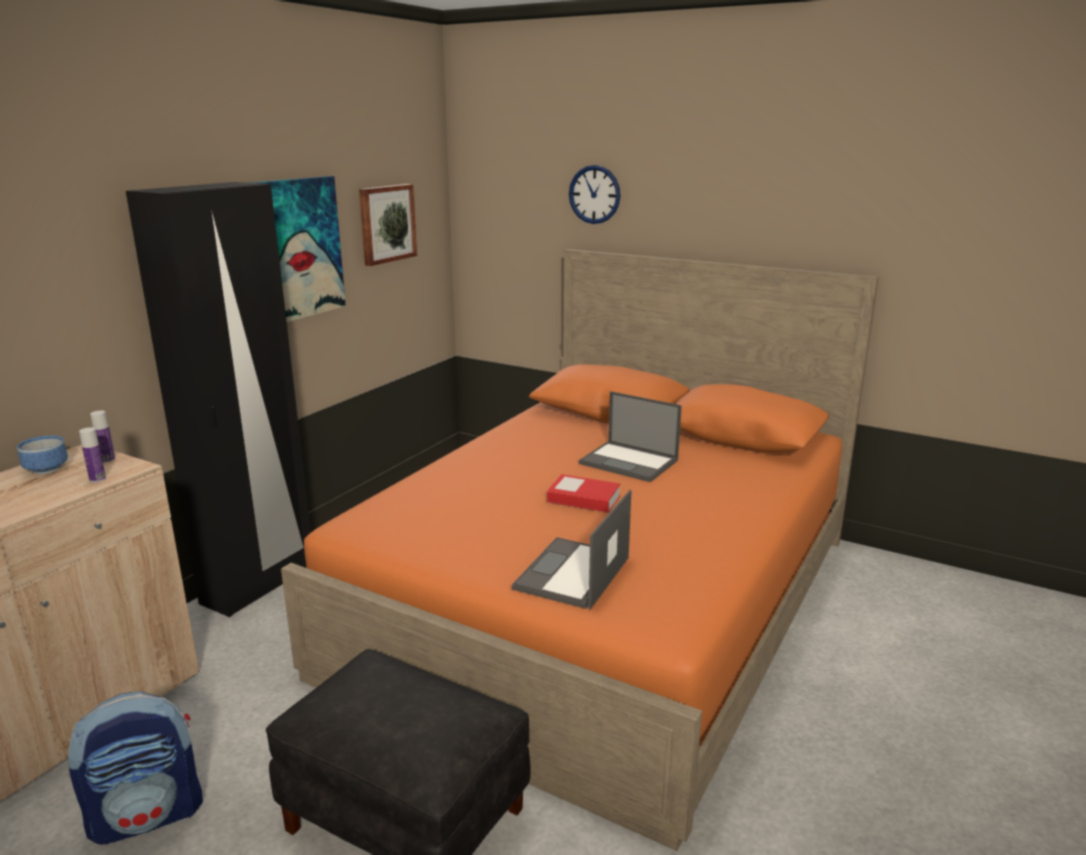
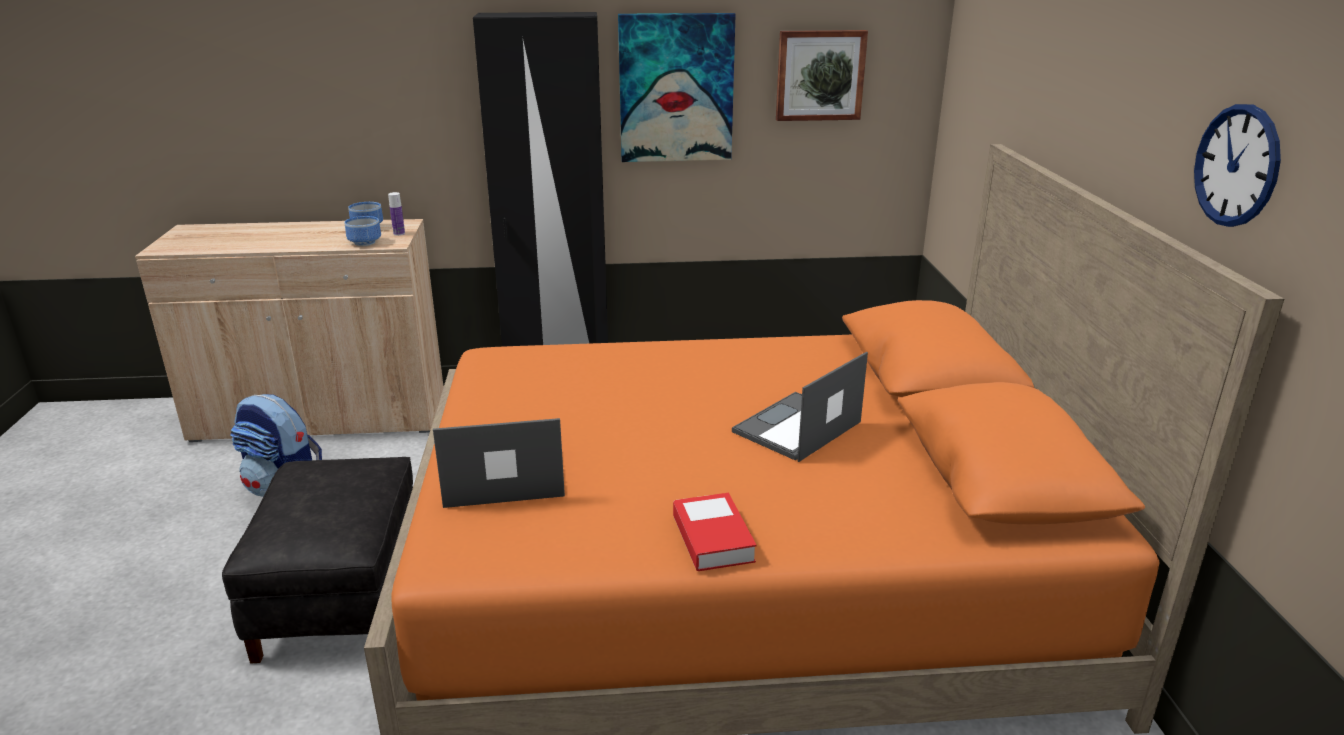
camera: 55 degrees right, 5 degrees up
(97, 479) = (365, 243): bottle -> bowl
(583, 499) = (667, 433): book -> book (712, 538)
(594, 194) = (1040, 71): wall clock -> wall clock (1236, 166)
(630, 462) = (796, 428): laptop -> laptop turned 45 degrees clockwise

